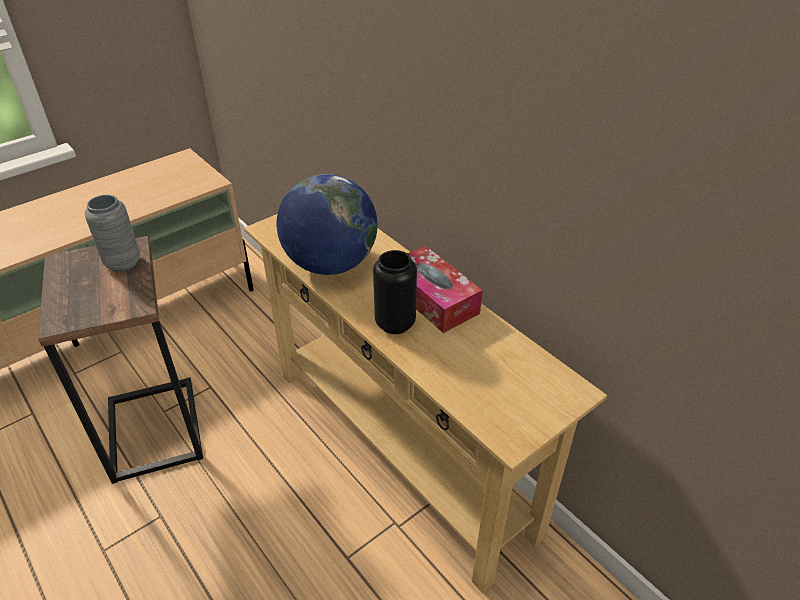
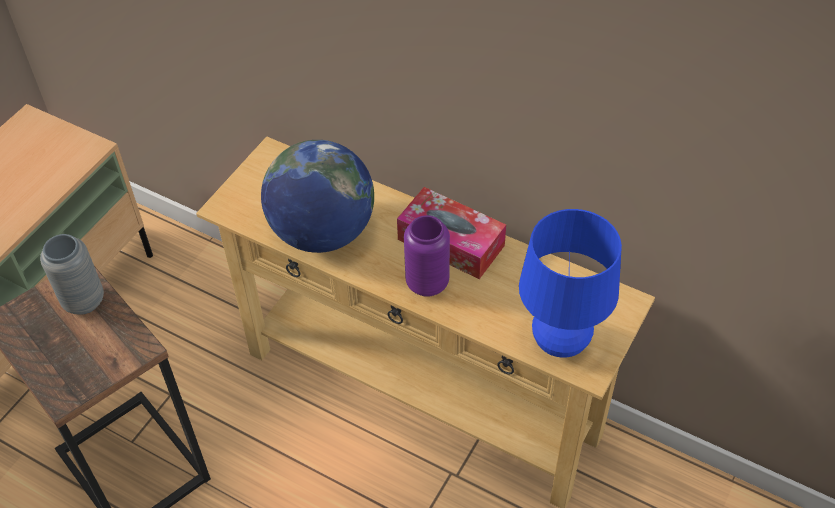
camera: 20 degrees left, 10 degrees up
(395, 323) = (427, 283): black vase -> purple vase
(492, 406) = (560, 342): none -> blue table lamp

